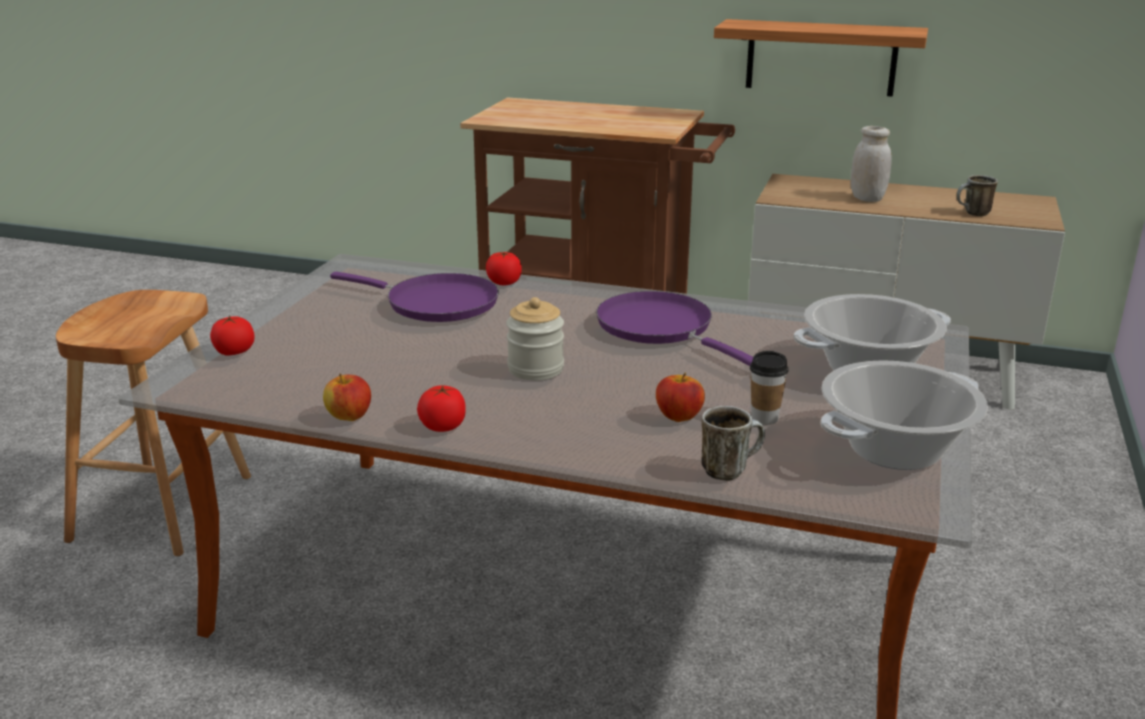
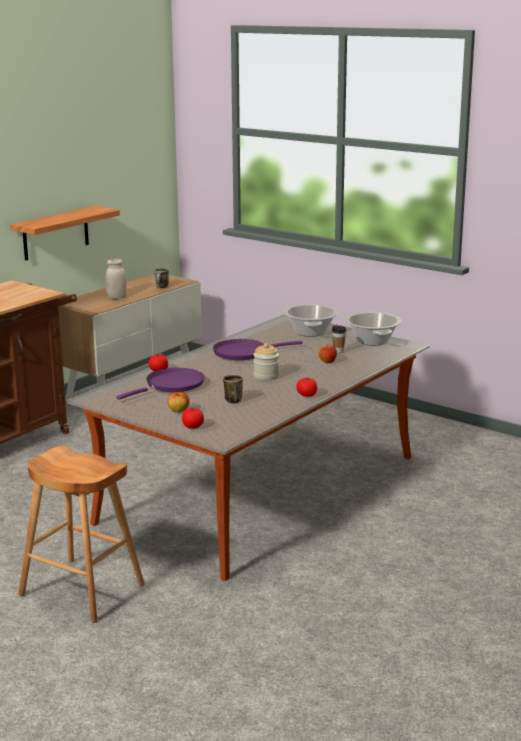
camera: 70 degrees left, 5 degrees down
(349, 417) = (286, 409): apple -> apple (178, 411)
(729, 469) = (371, 361): mug -> mug (232, 399)

